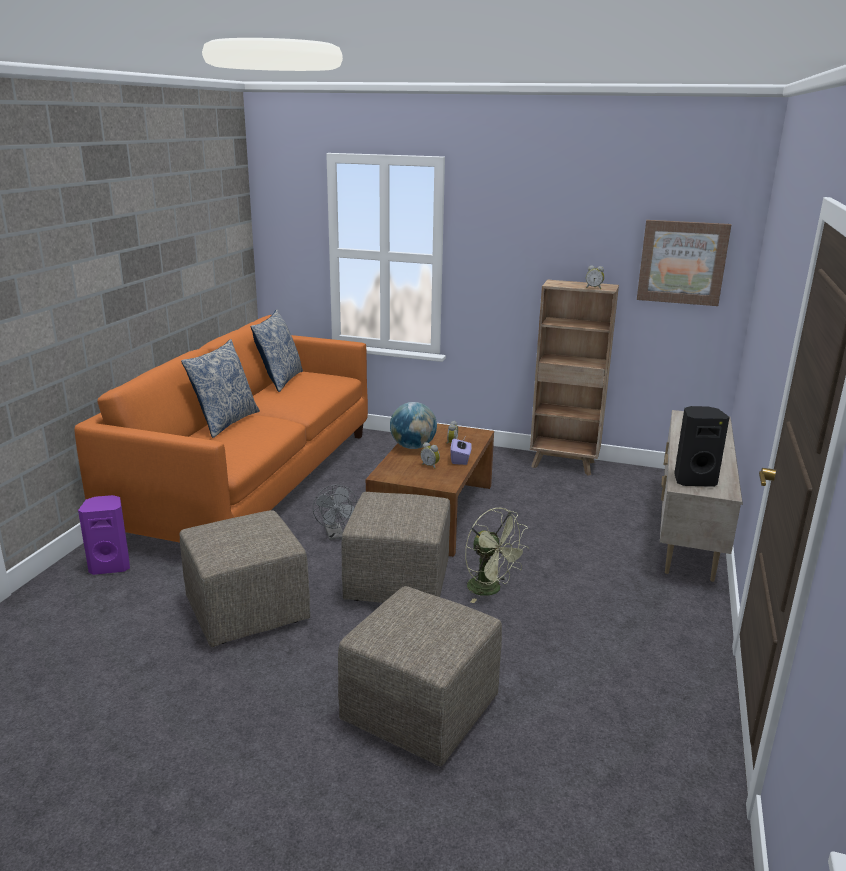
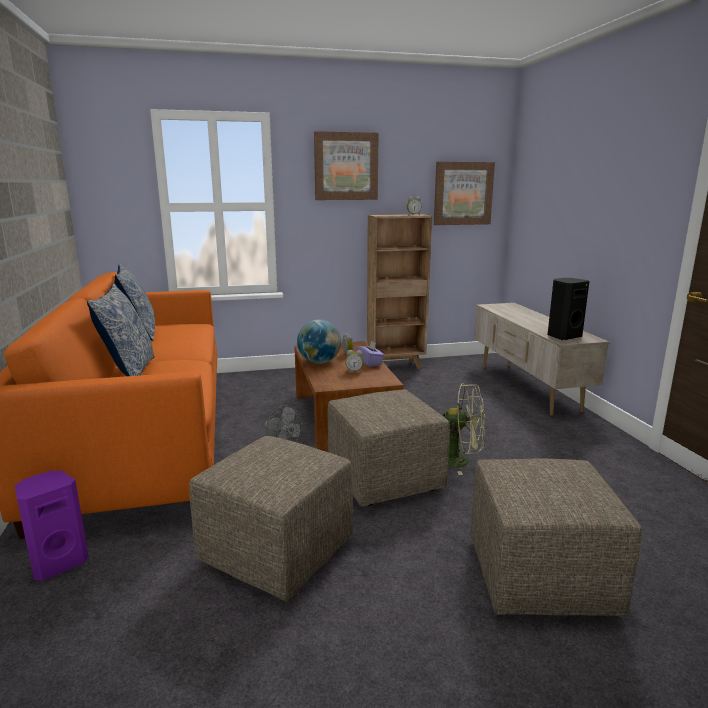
camera: 30 degrees left, 5 degrees down
(527, 220) = (346, 166): none -> picture

